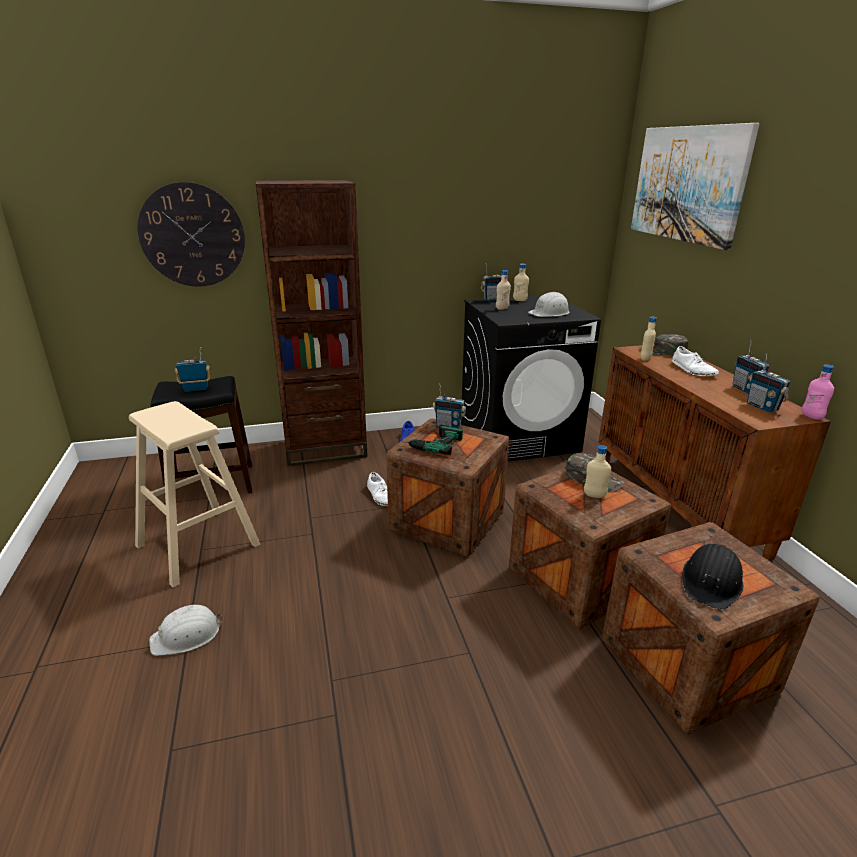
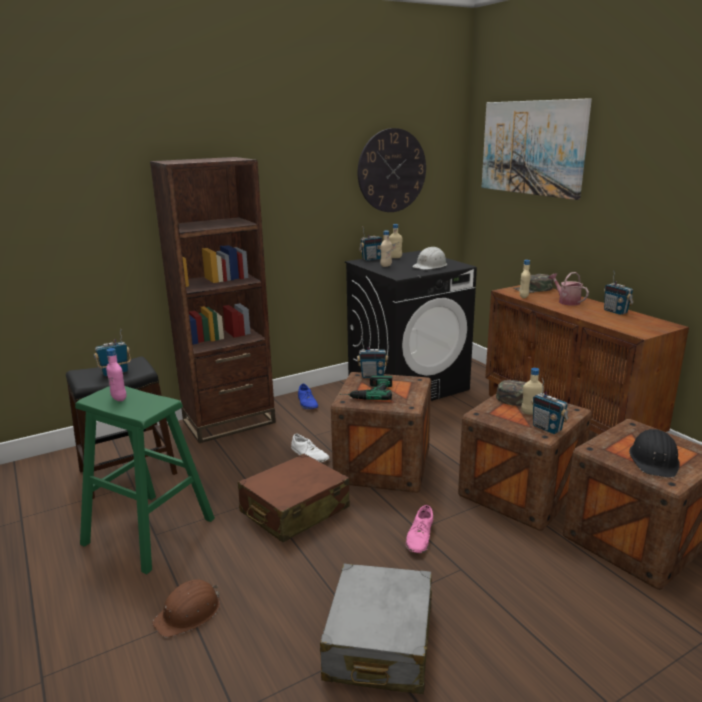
camera: 15 degrees left, 5 degrees down
(186, 635) = (189, 613): white hard hat -> brown hard hat
(192, 235) = (86, 218): wall clock -> wall clock (392, 171)
(198, 545) = (149, 531): beige stool -> green stool
(336, 551) = (294, 510): none -> brown suitcase
(343, 714) = (379, 643): none -> grey suitcase
(445, 606) = (420, 537): none -> pink shoe
(693, 370) = (566, 301): white shoe -> watering can
(762, 407) = (636, 323): radio -> radio (547, 428)
(811, 416) = (674, 325): pink bottle -> pink bottle (119, 398)

